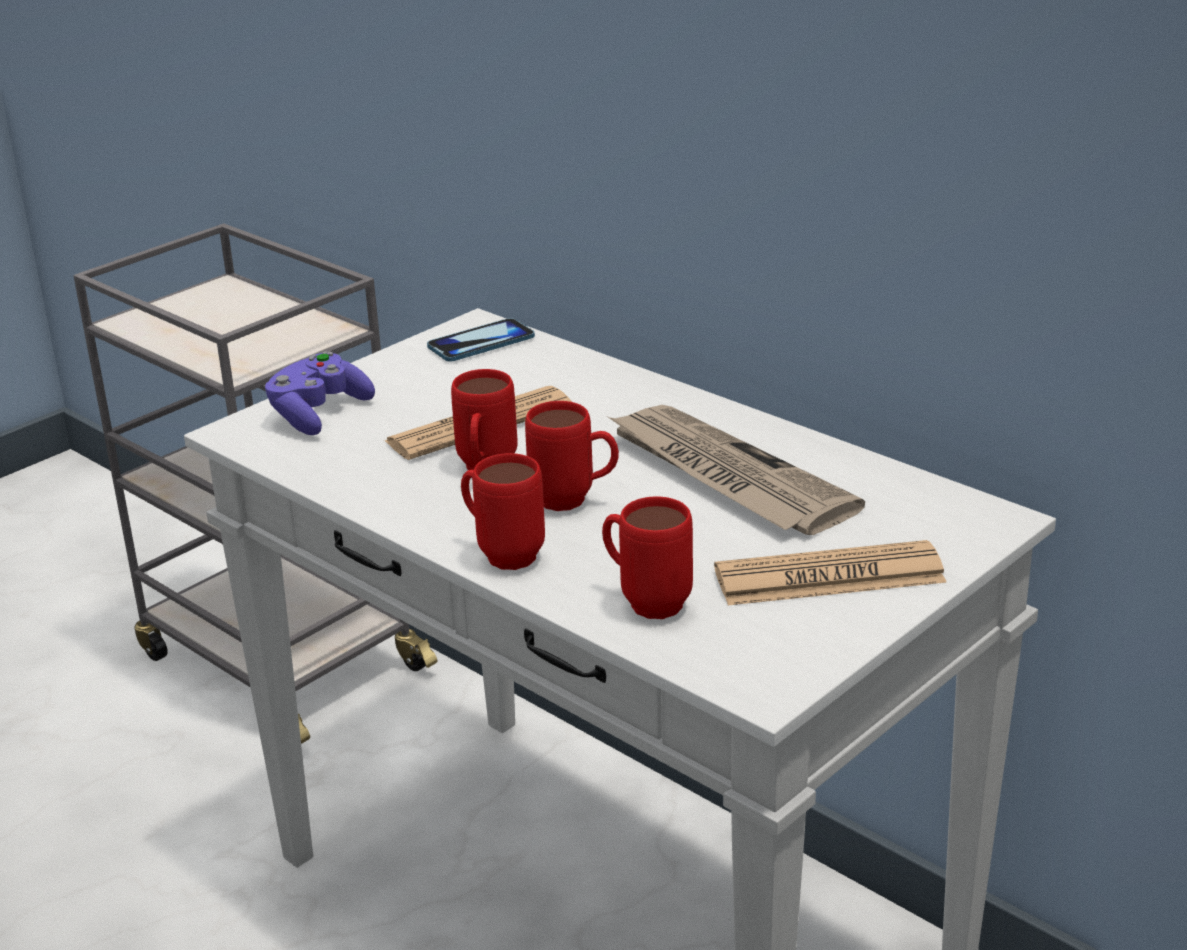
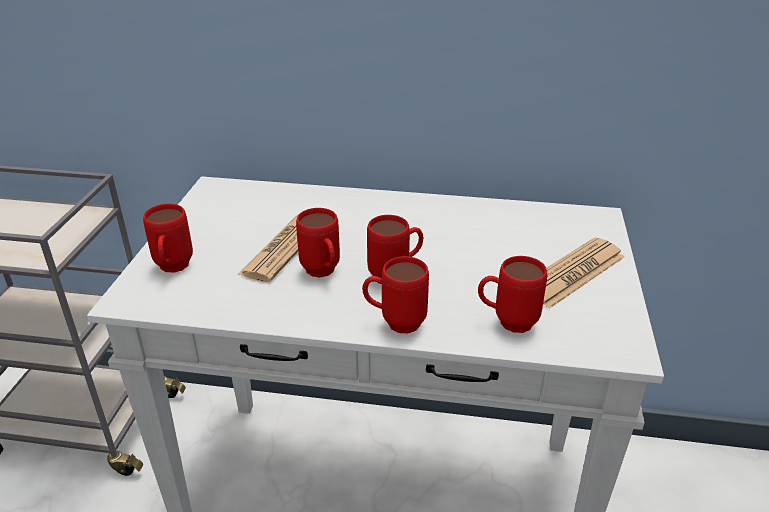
camera: 35 degrees left, 5 degrees up
(318, 414) = (173, 270): purple game controller -> red mug
(481, 343) = (228, 196): phone -> none
(726, 476) = (454, 234): newspaper -> none

